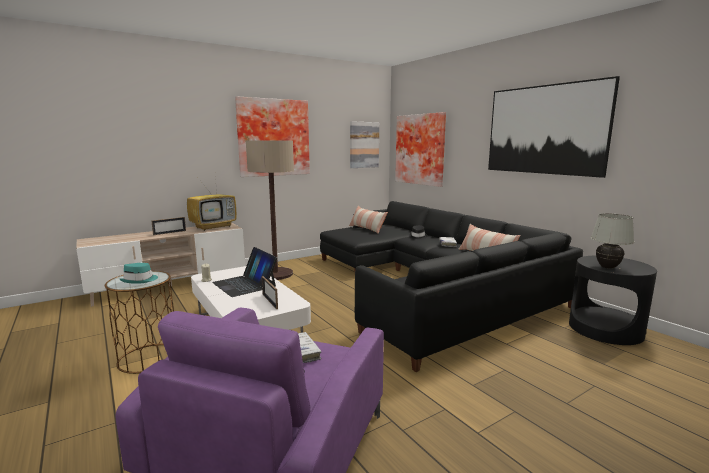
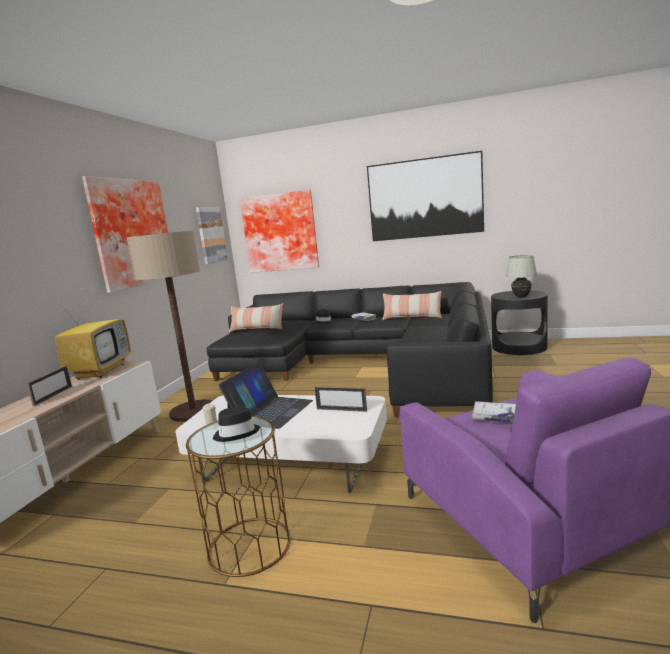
camera: 40 degrees left, 0 degrees up
(140, 280) = (236, 433): turquoise hat -> black hat
(245, 284) = (270, 411): laptop -> laptop turned 75 degrees counterclockwise

